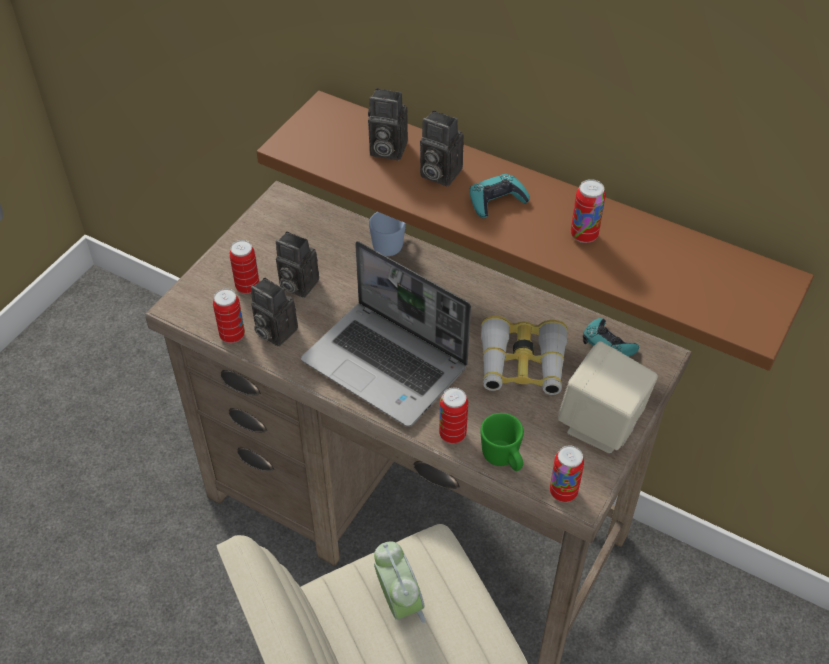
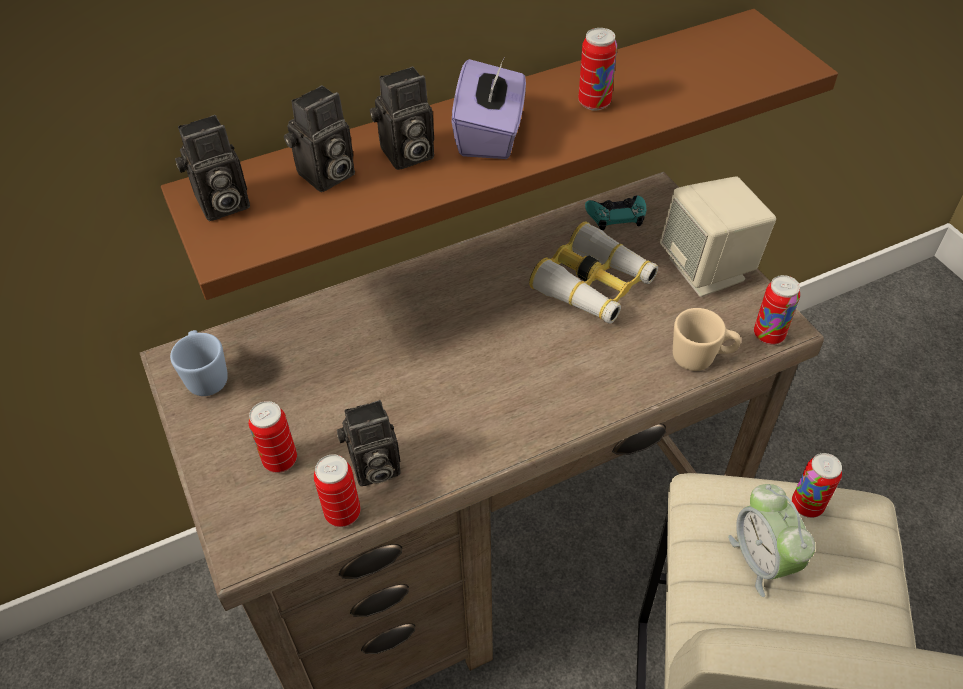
camera: 55 degrees left, 0 degrees up
(296, 284) = (322, 411): camera -> camera (221, 205)
(387, 365) = (509, 388): laptop -> none
(391, 244) = (343, 301): blue mug -> blue mug (206, 376)
(399, 602) = (762, 560): alarm clock -> alarm clock turned 120 degrees counterclockwise
(452, 434) = (642, 381): can -> can (807, 505)
(496, 200) = (490, 134): turquoise game controller -> purple tissue box
(503, 459) = (701, 358): green mug -> beige mug

